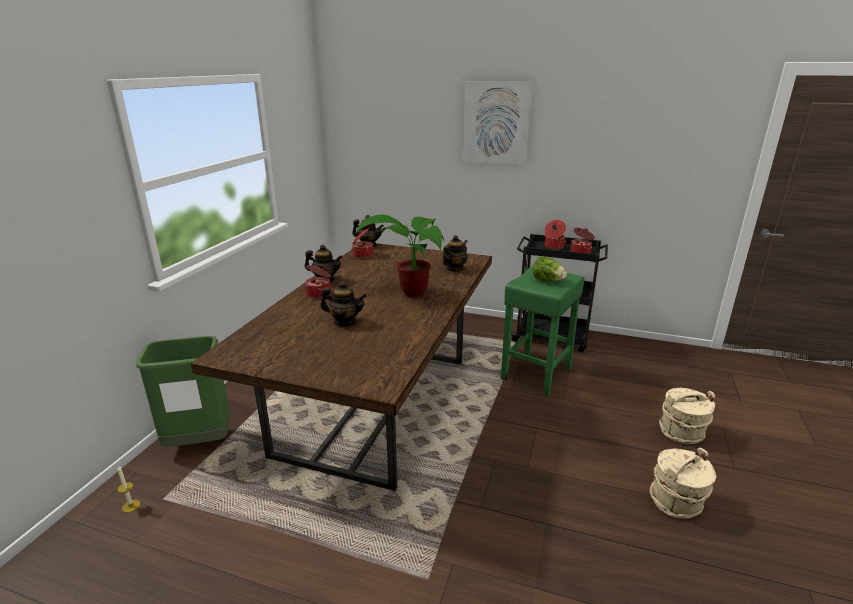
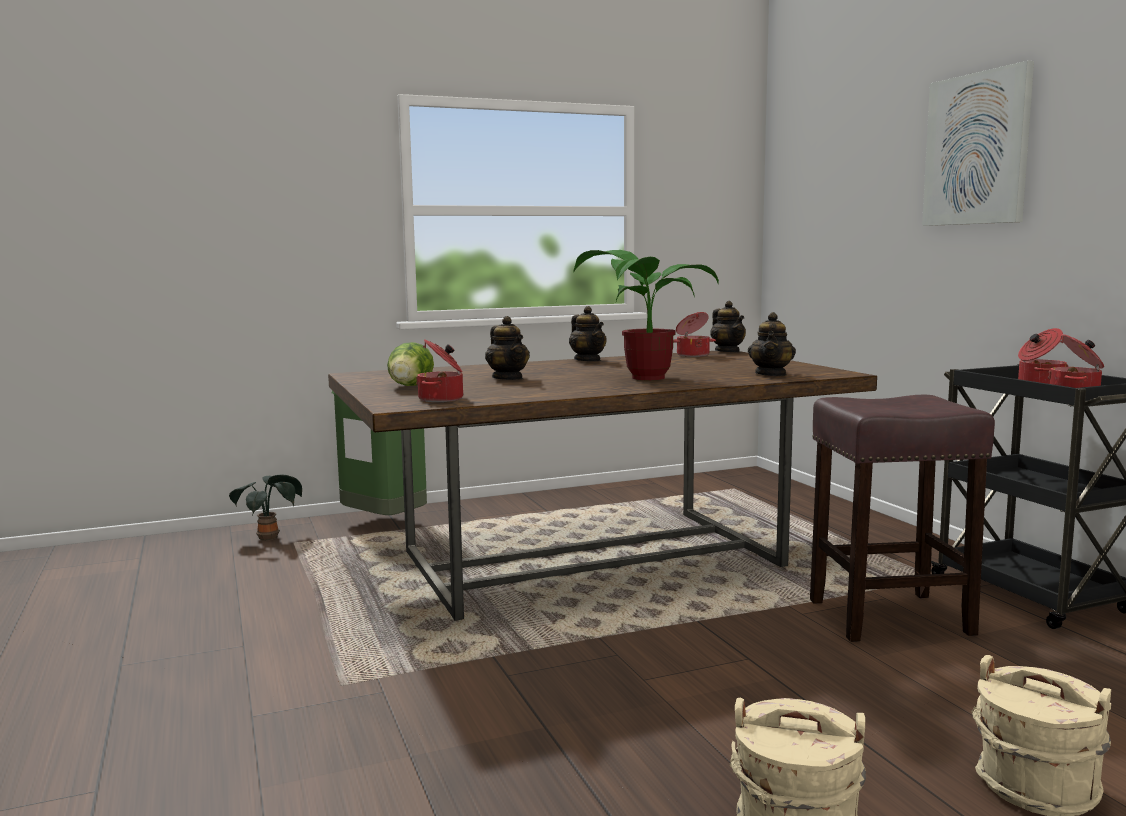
camera: 50 degrees right, 15 degrees down
(131, 506) = (270, 537): candle -> potted plant
(319, 294) = (549, 365): cooking pot -> cooking pot (442, 399)
(454, 269) = (771, 374): teapot -> teapot turned 105 degrees clockwise
(536, 374) = (887, 617): green stool -> brown stool
(547, 280) = (899, 406): lettuce -> lettuce (409, 387)

